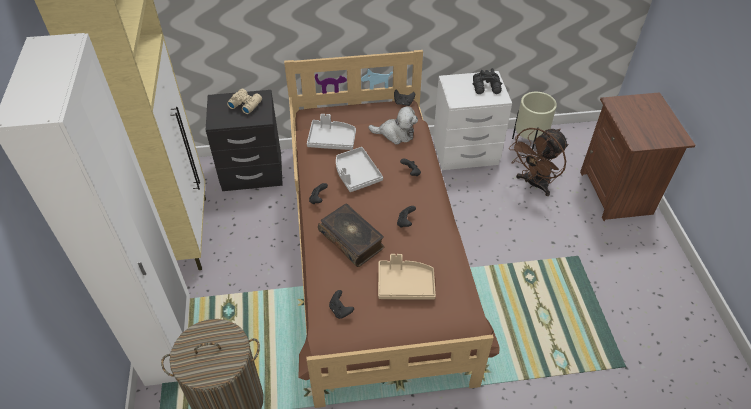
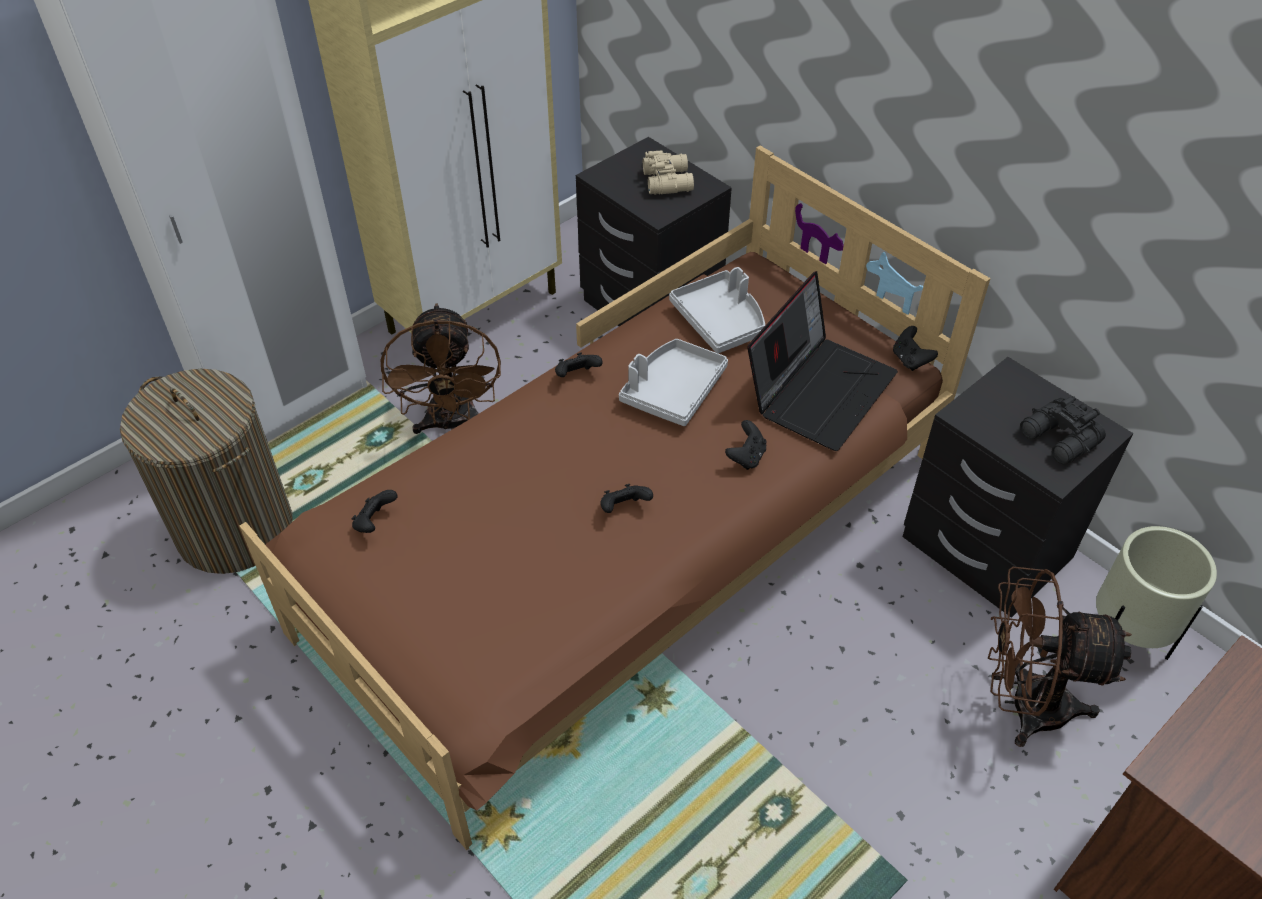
camera: 55 degrees right, 0 degrees up
(249, 279) = (452, 425): none -> brown fan
(352, 240) = (527, 460): book -> none
(395, 134) = (819, 389): plush toy -> laptop
(405, 284) = (487, 578): beige tray -> none
(465, 152) = (986, 548): white nightstand -> black nightstand

